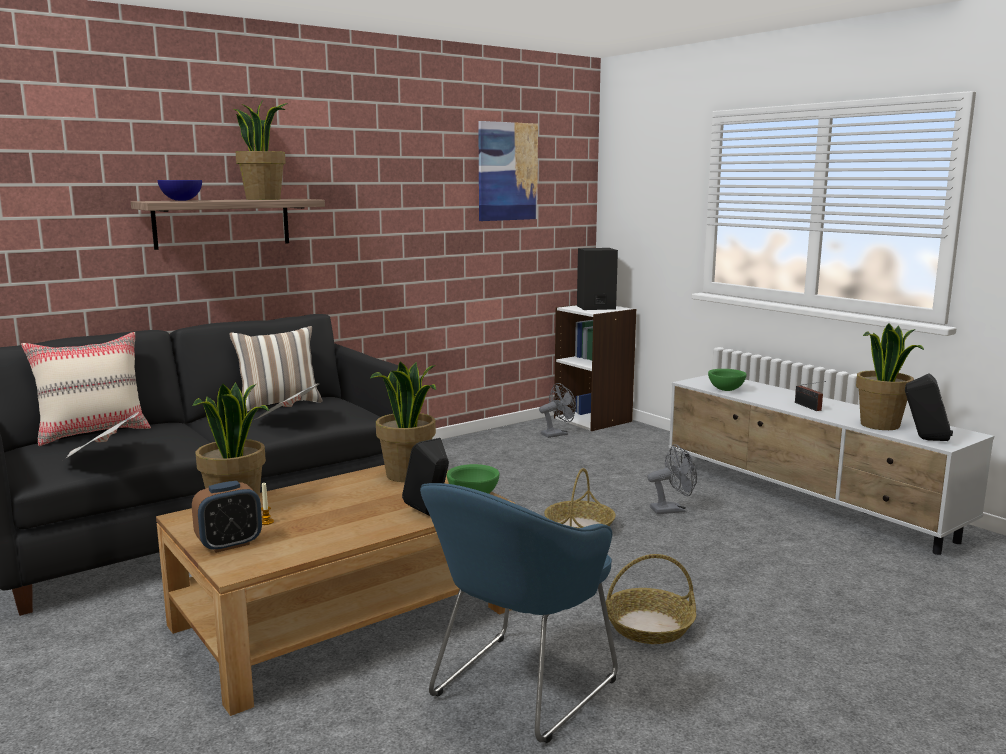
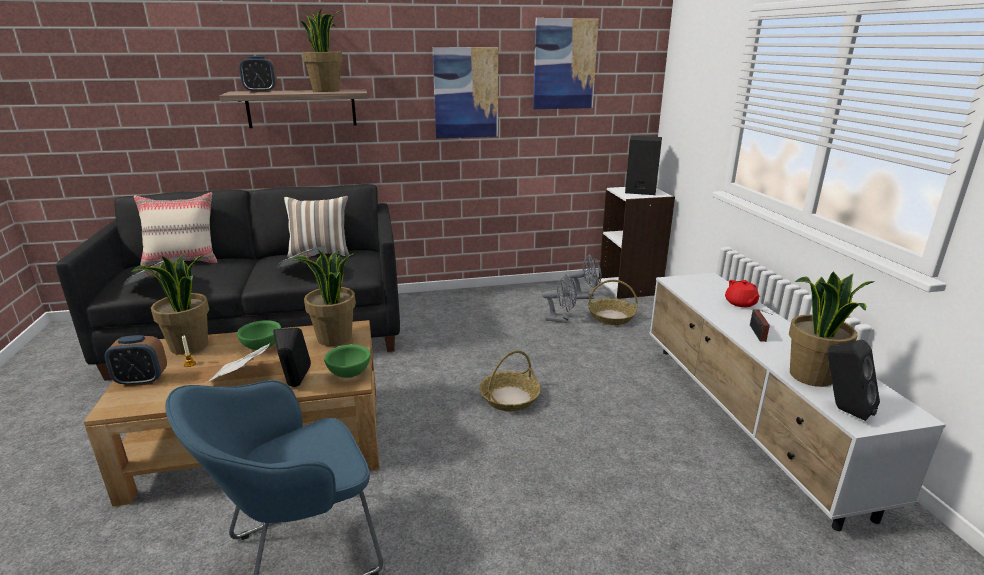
camera: 25 degrees right, 10 degrees up
(182, 200) = (261, 91): blue bowl -> alarm clock
(356, 520) = (242, 378): none -> newspaper
(410, 203) = (466, 93): none -> picture
(648, 626) = (460, 525): basket -> basket (611, 317)
(672, 510) = (606, 399): grey fan -> grey fan (561, 319)
(725, 390) = (696, 295): green bowl -> green bowl (261, 347)
(768, 390) = (740, 303): none -> red teapot

